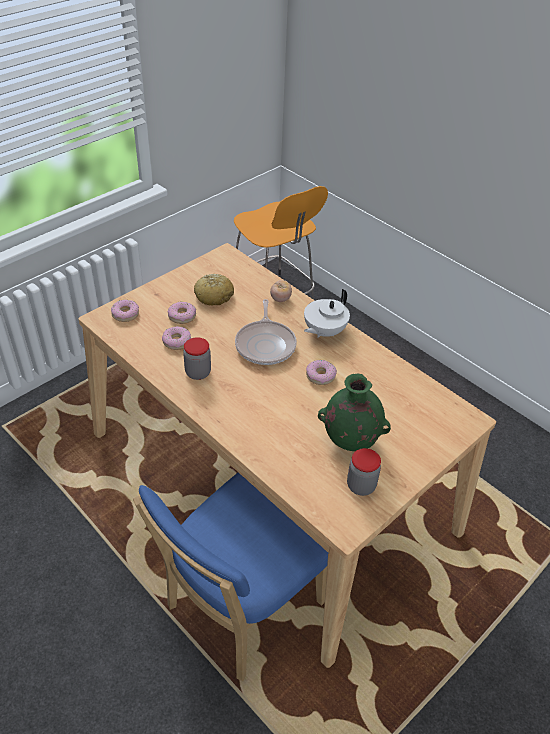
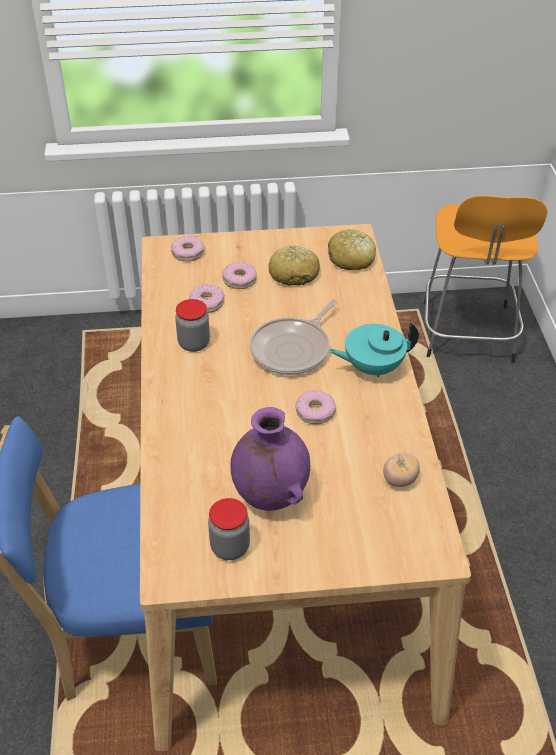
camera: 40 degrees right, 0 degrees up
(239, 270) = (351, 258): none -> bread
(280, 299) = (362, 309): tomato -> tomato (399, 480)
(324, 331) = (372, 367): white teapot -> turquoise teapot
(350, 441) = (270, 496): green vase -> purple vase

